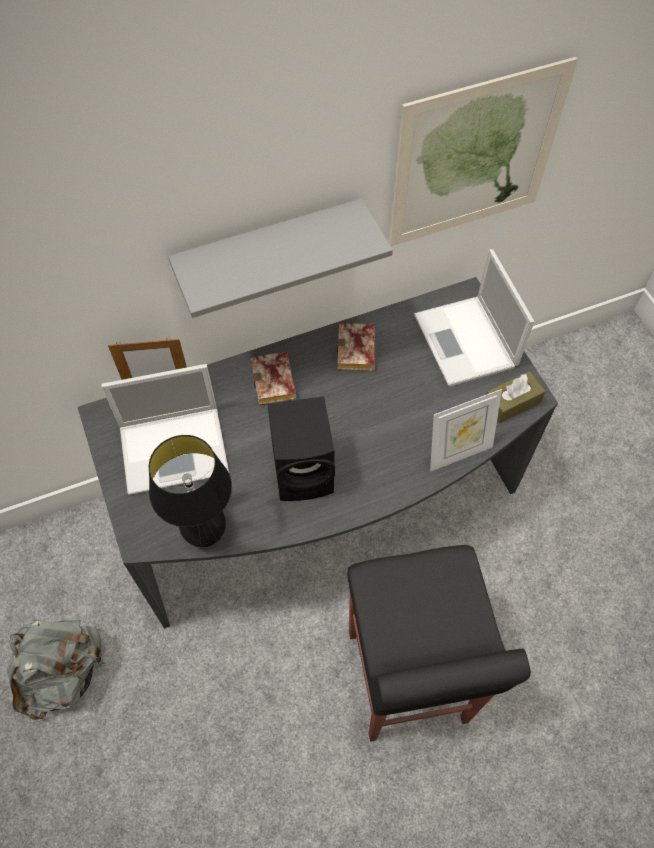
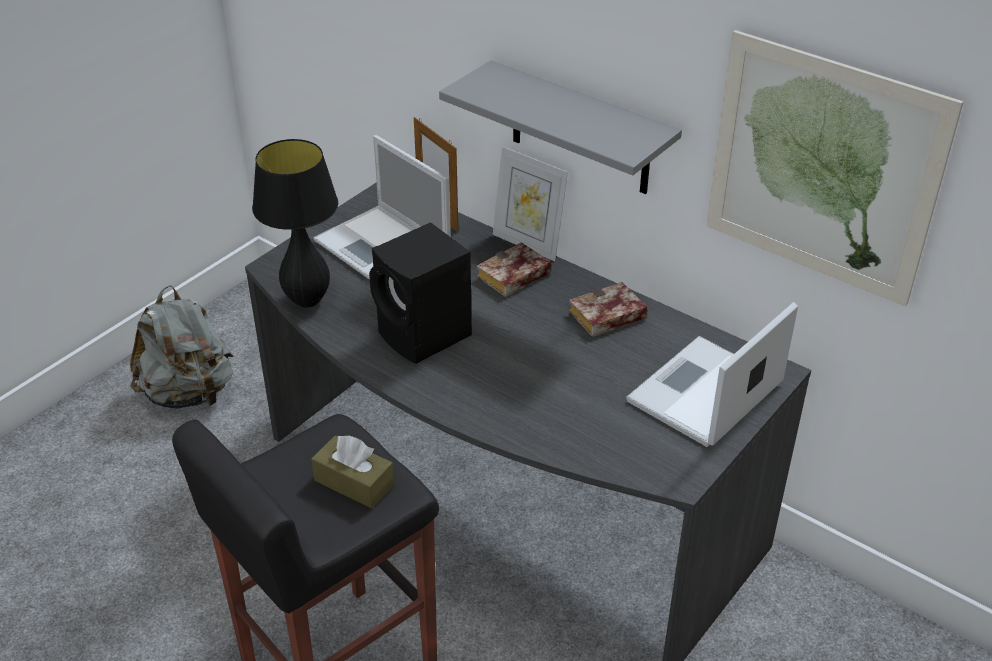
camera: 60 degrees right, 20 degrees down
(458, 453) = (543, 440): picture frame -> picture frame (528, 244)
(512, 403) = (654, 462): brown tissue box -> brown tissue box (354, 482)

